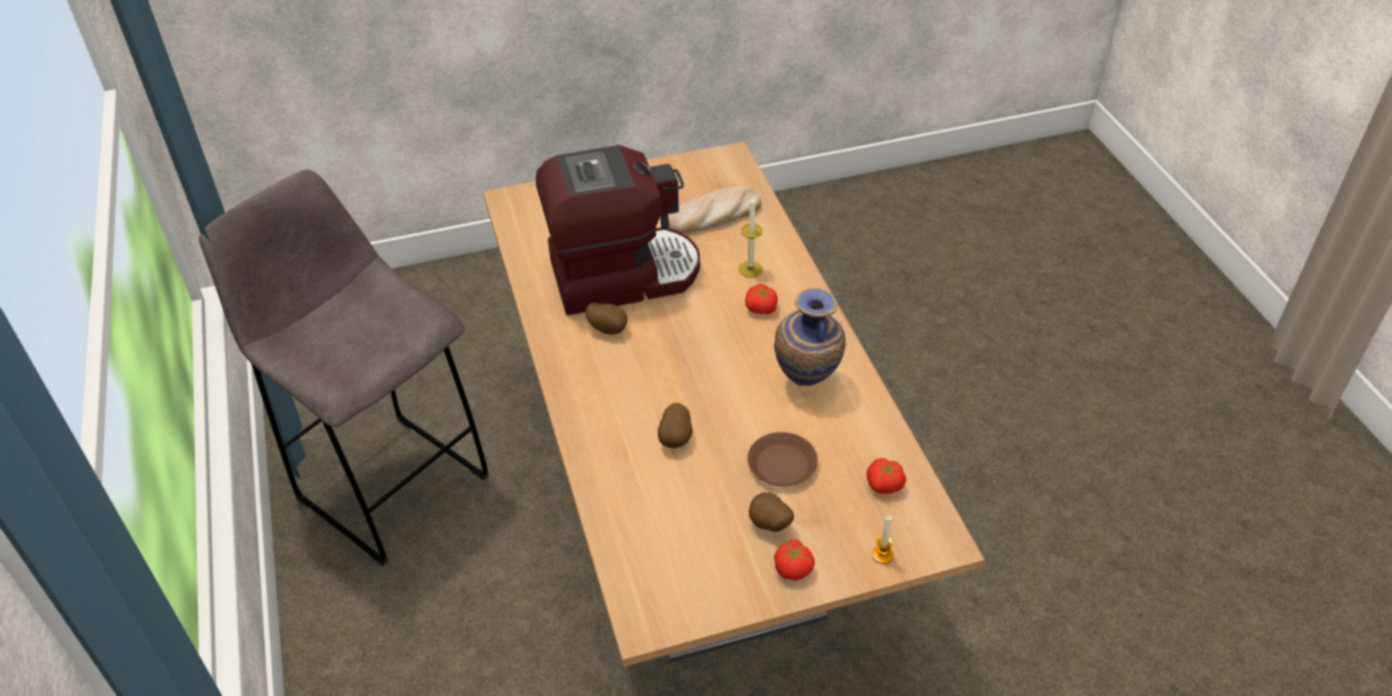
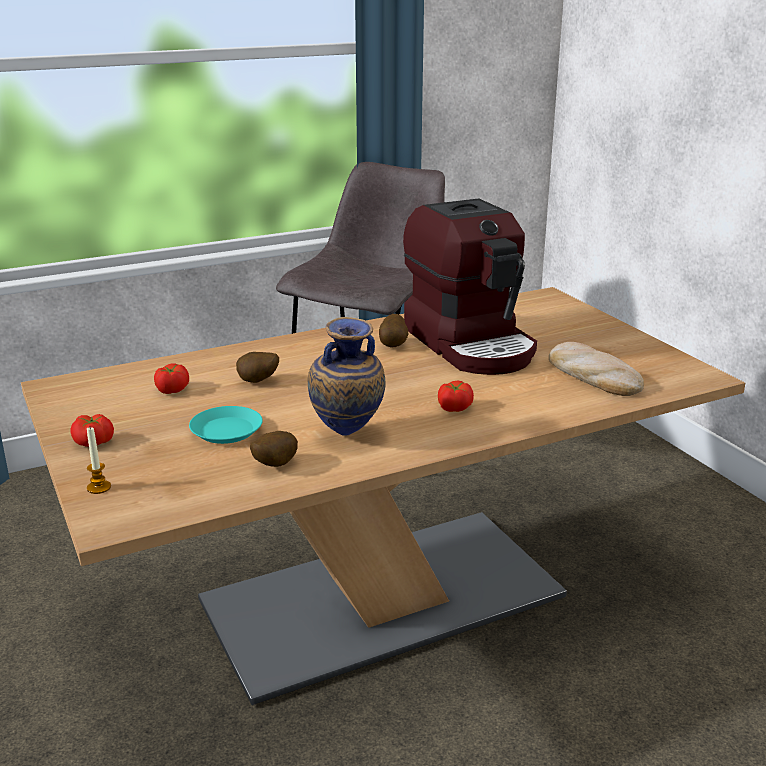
camera: 80 degrees right, 20 degrees down
(750, 269) = (514, 399): candle -> none
(769, 525) = (148, 429): potato -> potato (273, 465)
(782, 464) = (226, 431): brown plate -> turquoise plate
(884, 485) = (196, 486): tomato -> tomato (171, 390)

